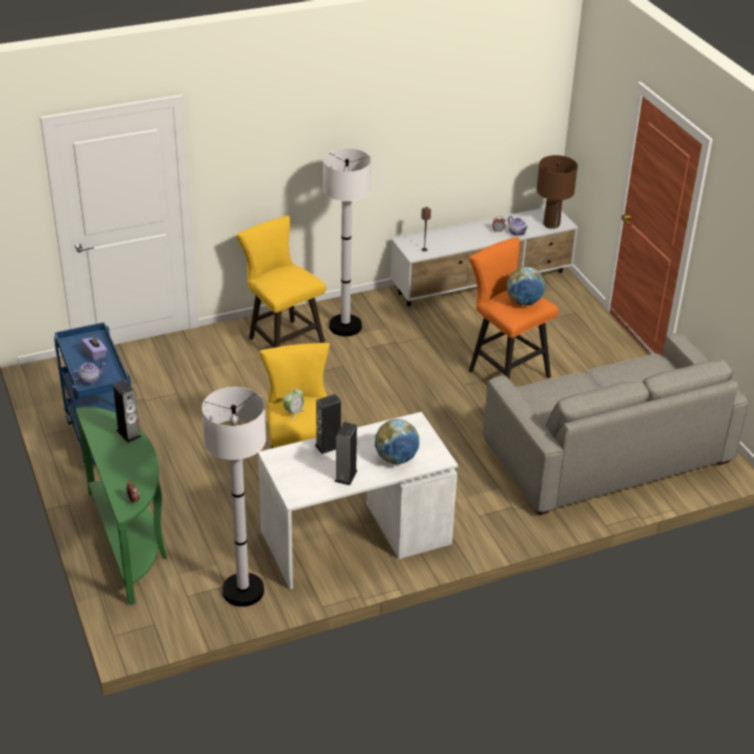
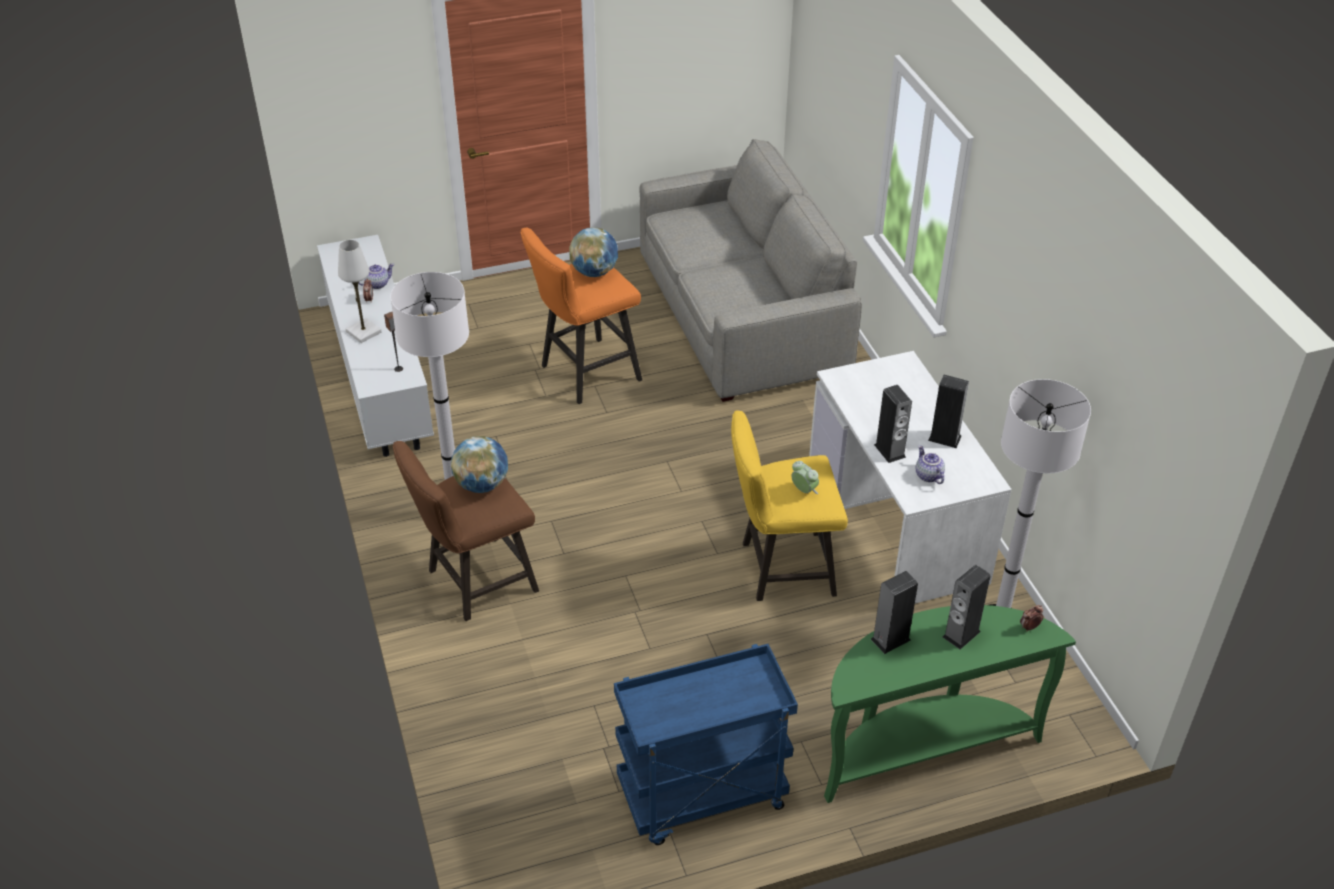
camera: 85 degrees left, 5 degrees up
(90, 380) = (753, 700): teapot -> teapot (928, 475)
(95, 354) = (686, 698): purple tissue box -> none
(130, 466) = (961, 634): none -> speaker
(282, 339) = (475, 583): yellow stool -> brown stool
(396, 458) = (908, 396): globe -> globe (482, 484)
(461, 232) = (363, 332): none -> white table lamp
(551, 224) = (365, 254): brown table lamp -> none

